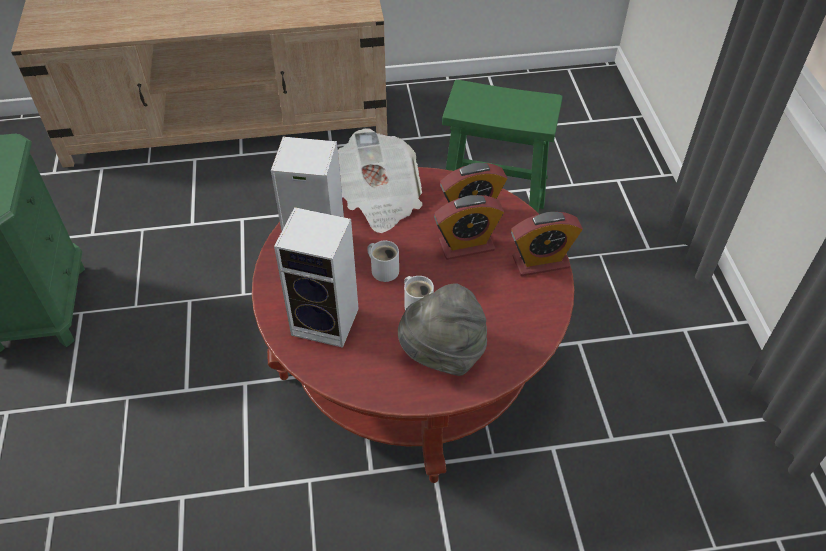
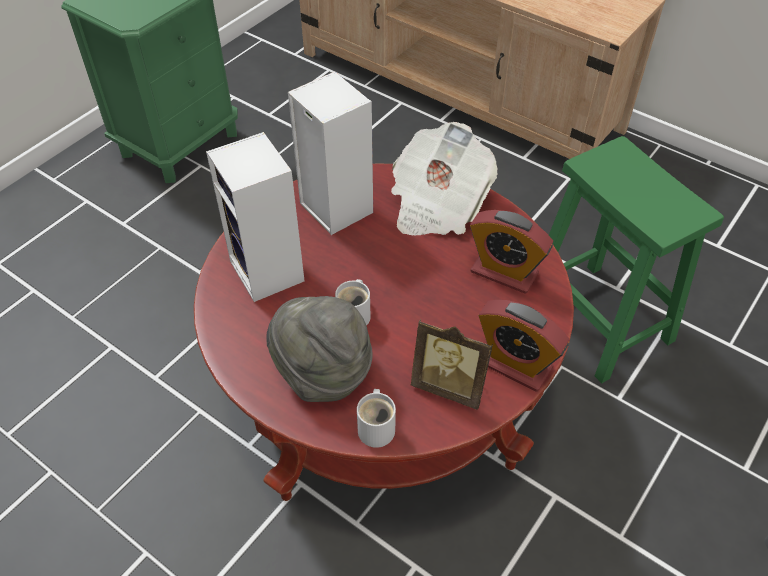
camera: 45 degrees right, 0 degrees up
(384, 269) = (366, 264): white mug -> white mug (377, 427)
(466, 245) = (462, 297): alarm clock -> none
(522, 302) = (449, 386): none -> picture frame

